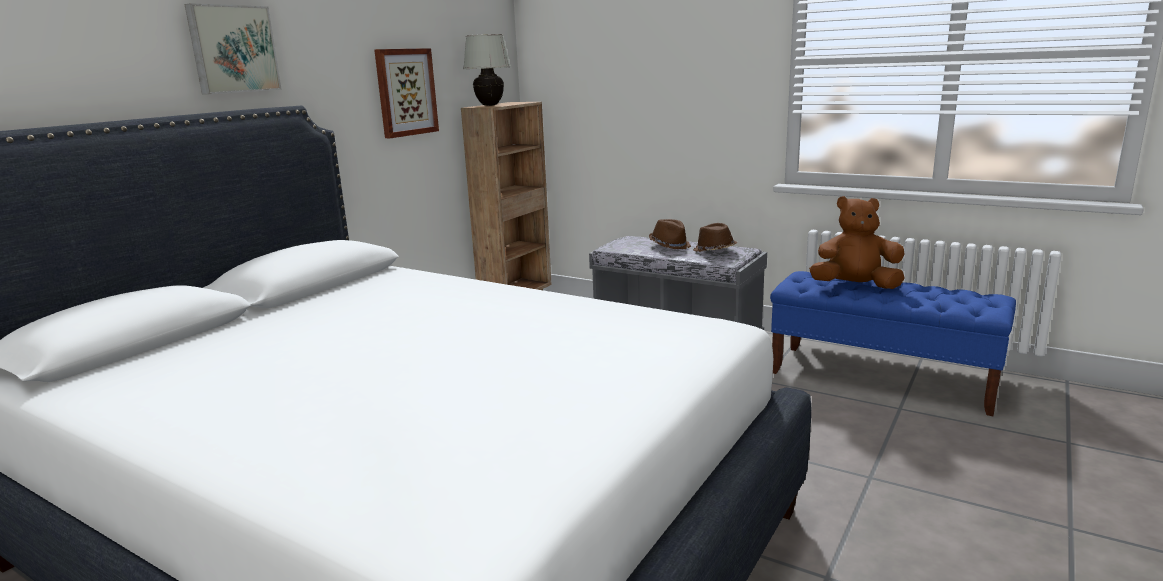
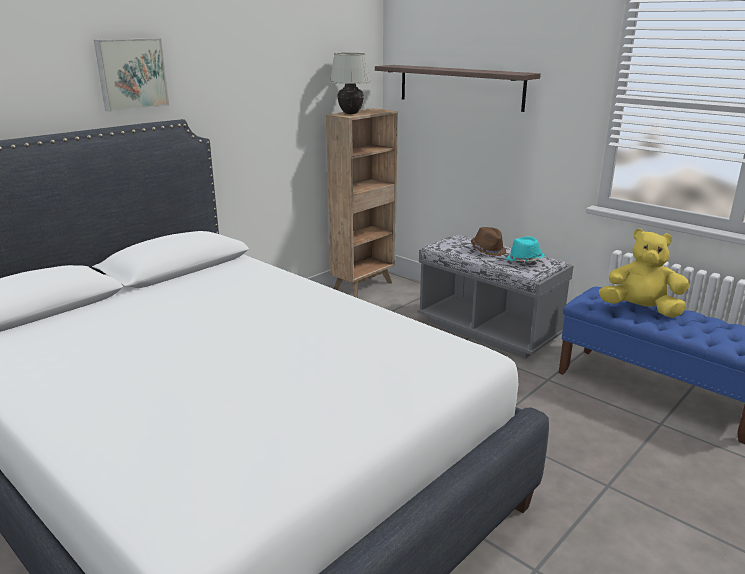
camera: 10 degrees right, 5 degrees up
(405, 92) = (277, 103): picture -> none
(612, 68) = (459, 87): none -> shelf
(714, 251) = (524, 260): brown hat -> turquoise hat
(855, 287) = (640, 310): brown plush toy -> yellow plush toy

